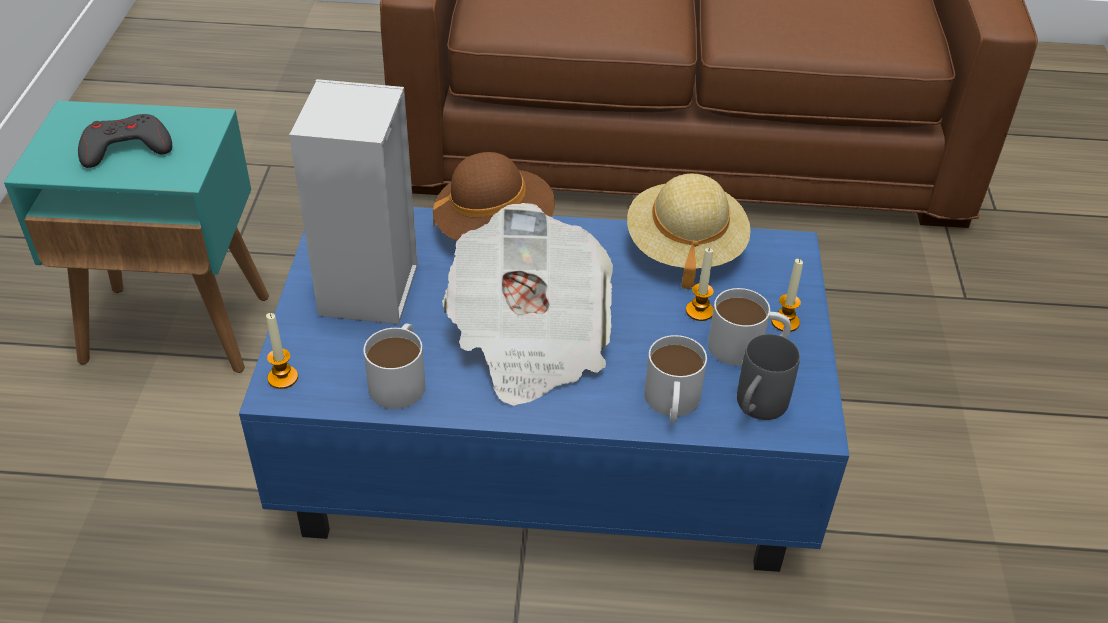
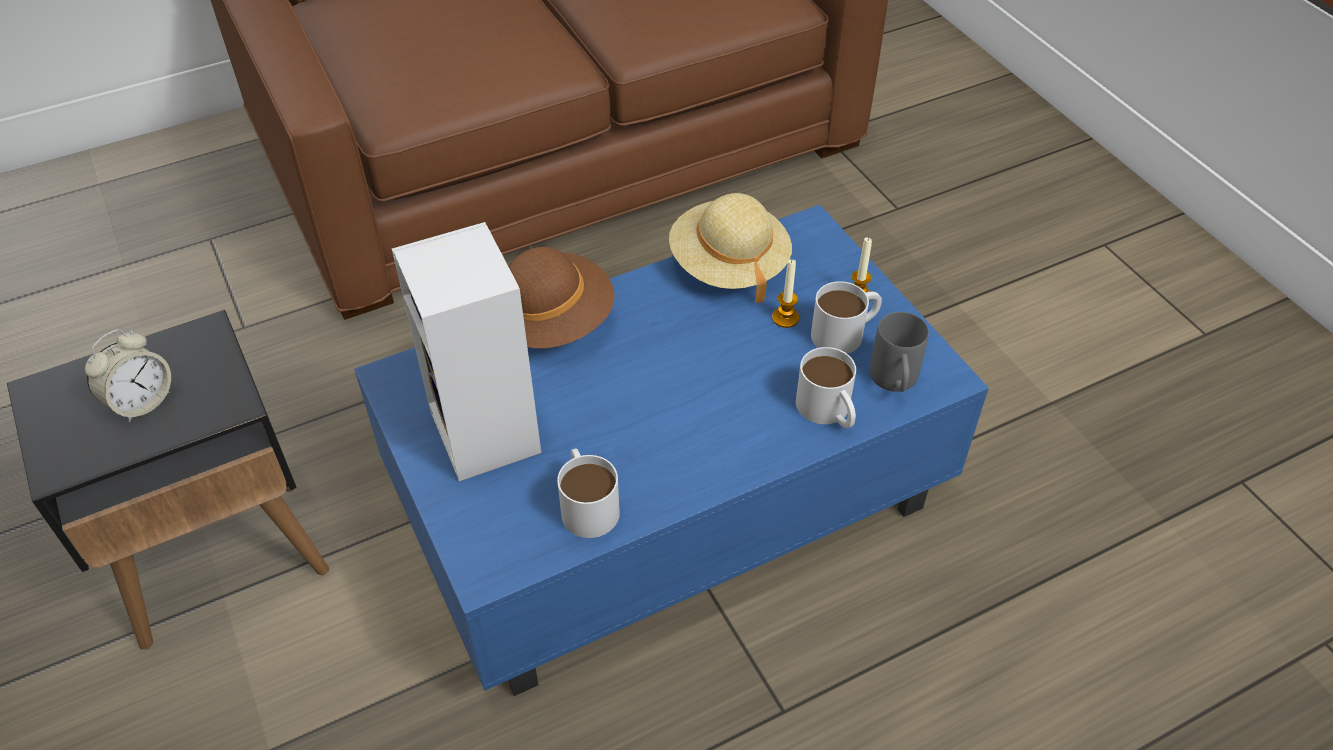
camera: 30 degrees left, 5 degrees up
(125, 148) = (141, 402): grey game controller -> alarm clock
(178, 328) = (224, 560): turquoise side table -> black side table
(283, 378) = (477, 558): candle -> none
(529, 339) = (668, 410): newspaper -> none

